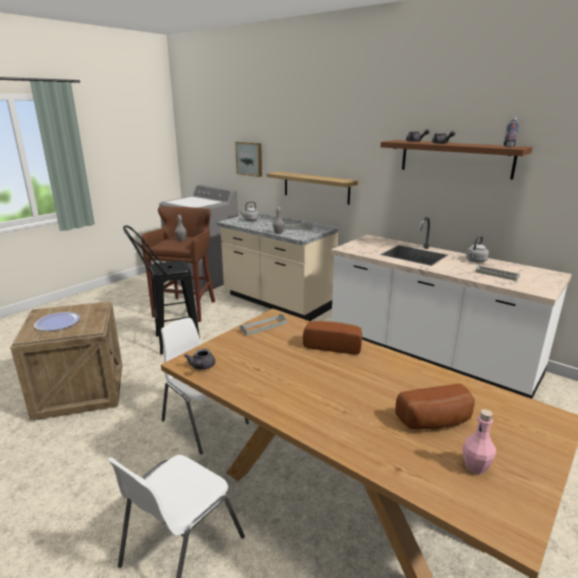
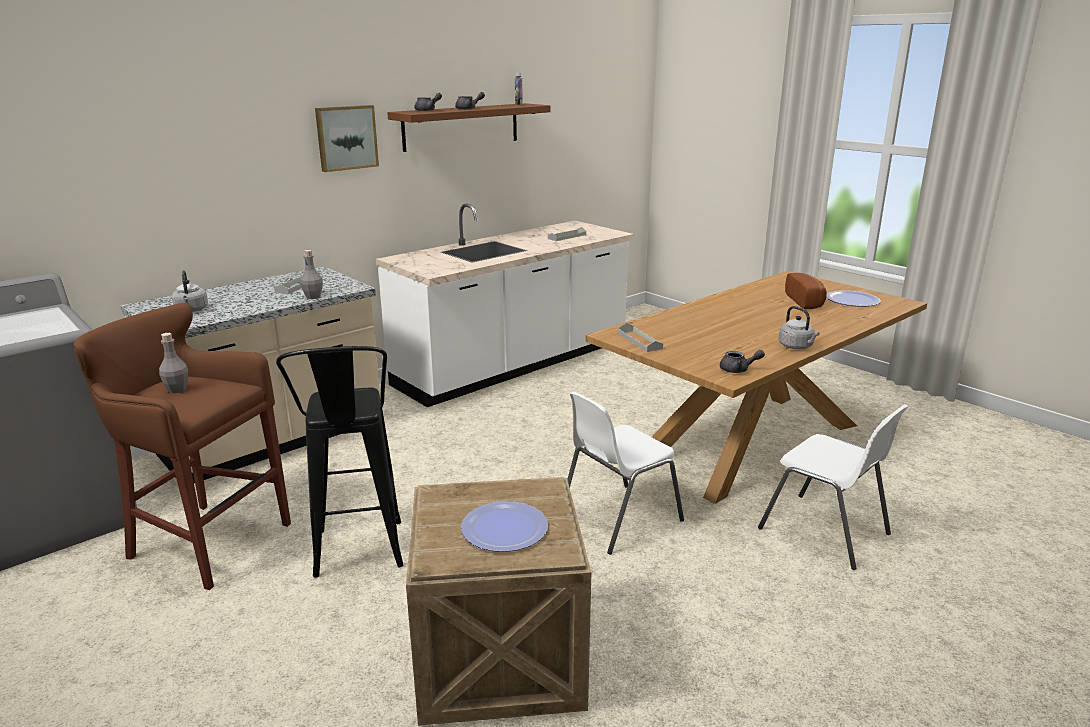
camera: 80 degrees left, 0 degrees up
(249, 159) = (74, 192): picture -> picture (346, 137)
(316, 187) = (265, 212): shelf -> none
(333, 345) = (688, 317): bread -> none
(475, 261) = (522, 236): grey kettle -> grey kettle (796, 347)
(475, 467) = (852, 300): pink bottle -> plate

